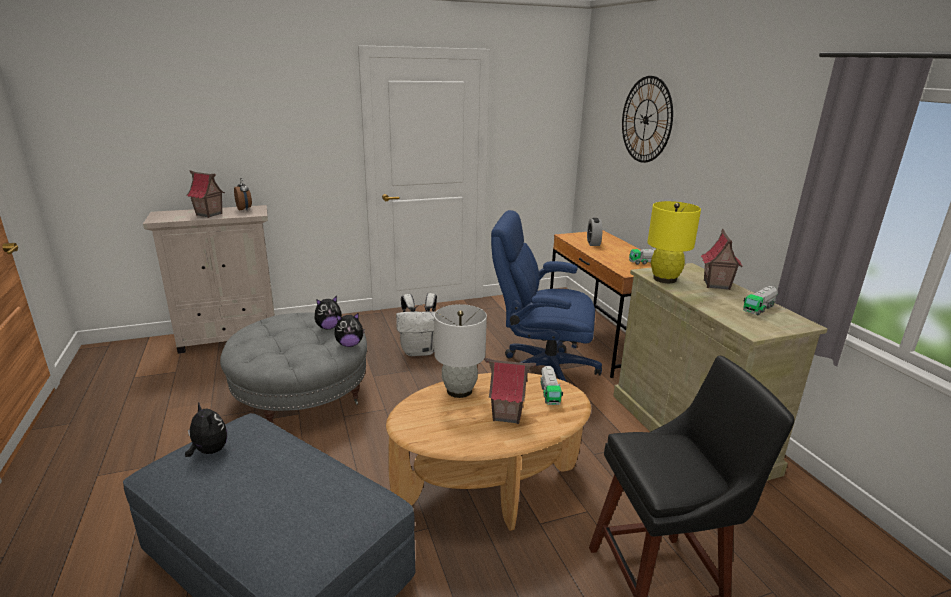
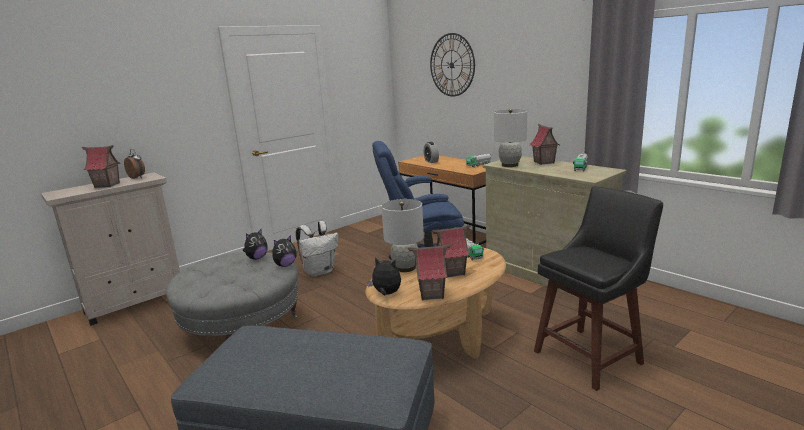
camera: 20 degrees left, 5 degrees down
(209, 451) = (238, 353): plush toy -> plush toy (386, 294)
(455, 440) = (431, 294): none -> toy house
(664, 279) = (510, 165): yellow table lamp -> white table lamp

